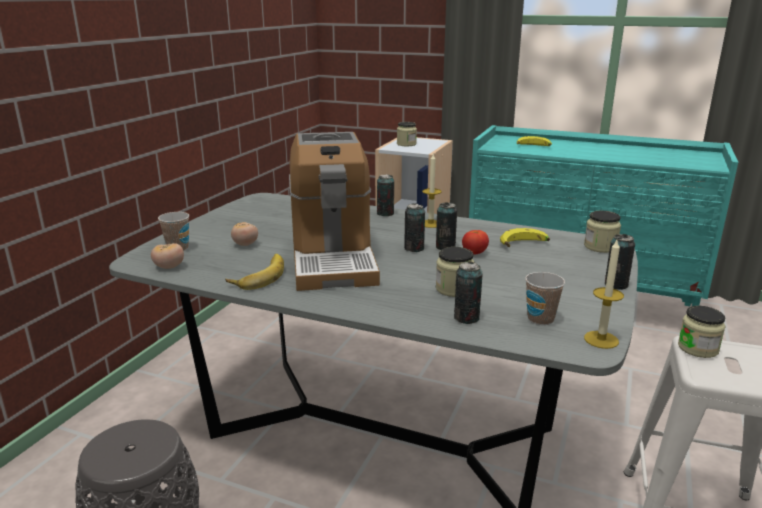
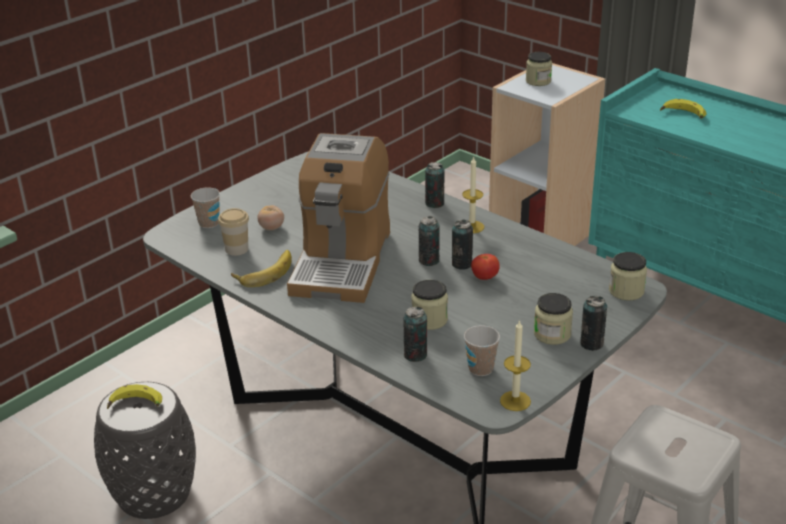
camera: 20 degrees right, 10 degrees up
(169, 267) = (192, 247): tomato -> none
(218, 263) = (236, 249): none -> cup
(524, 245) = (546, 275): banana -> banana (135, 405)
(698, 348) = (657, 423): jar -> jar (552, 334)

